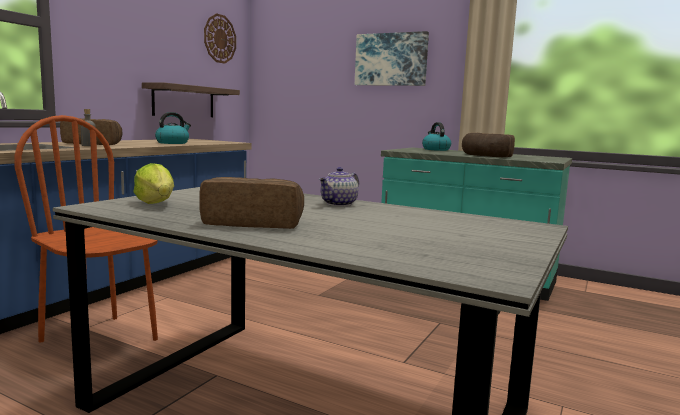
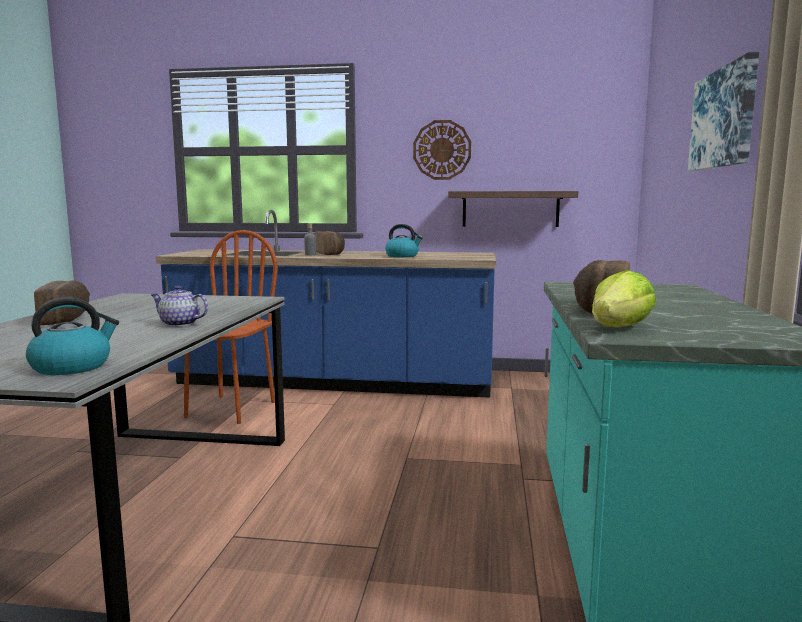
camera: 70 degrees right, 0 degrees up
(156, 204) = (145, 300): lettuce -> lettuce (619, 328)
(219, 39) = (578, 126): wall clock -> wall clock (442, 150)
(435, 149) = (674, 291): kettle -> kettle (72, 367)

